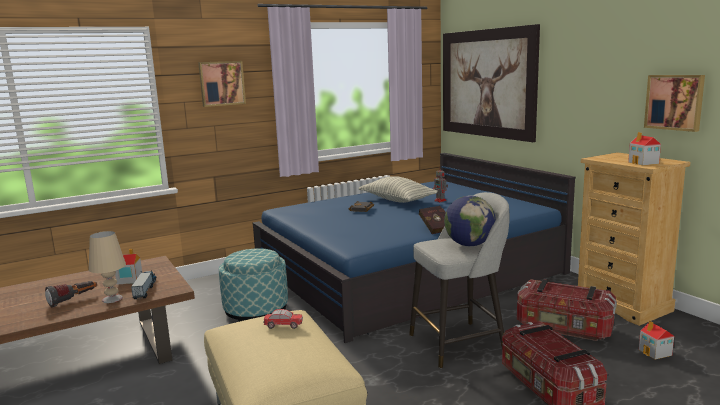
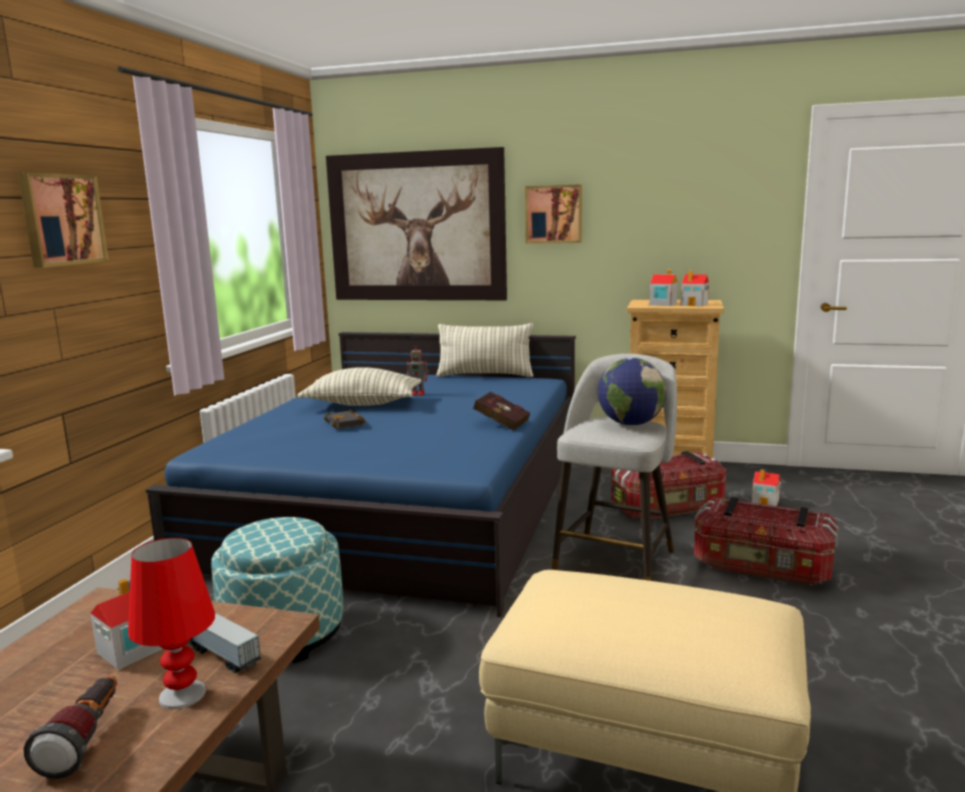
camera: 45 degrees left, 0 degrees up
(112, 299) = (182, 695): beige table lamp -> red table lamp
(283, 326) = (615, 590): toy car -> none
(510, 197) = (485, 375): none -> pillow
(619, 159) = (662, 304): none -> toy house
(674, 102) = (695, 237): picture -> picture (554, 214)

